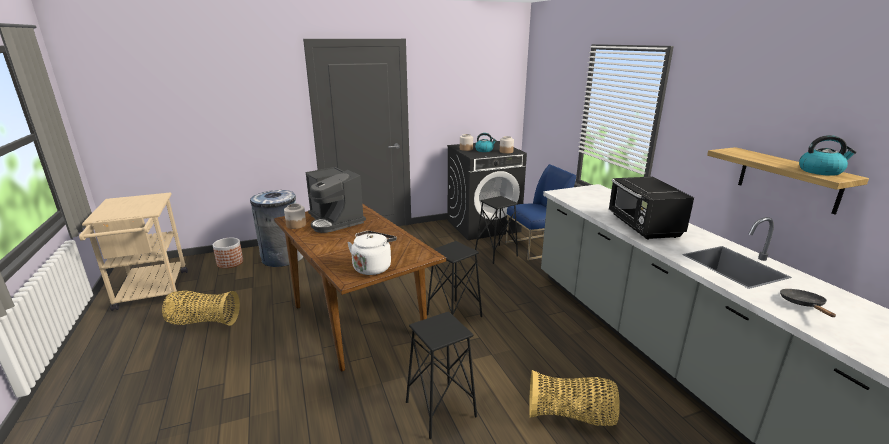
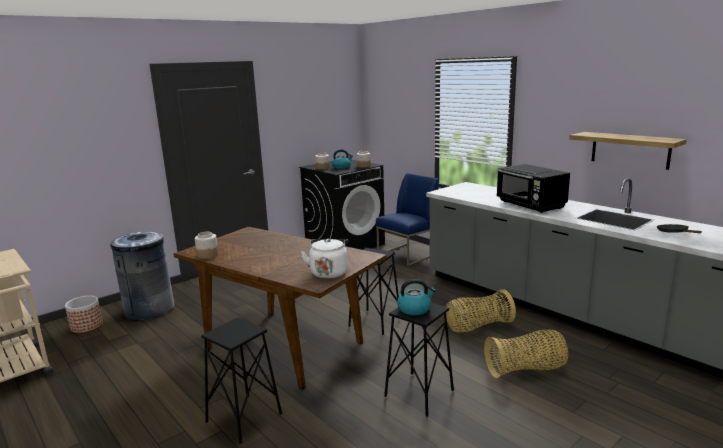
camera: 20 degrees left, 5 degrees down
(203, 322) = (107, 386): basket -> basket (477, 326)
(335, 221) = (245, 245): coffee machine -> none
(496, 254) = (375, 266): black stool -> black stool (244, 418)
(820, 171) = (656, 138): kettle -> kettle (415, 309)

